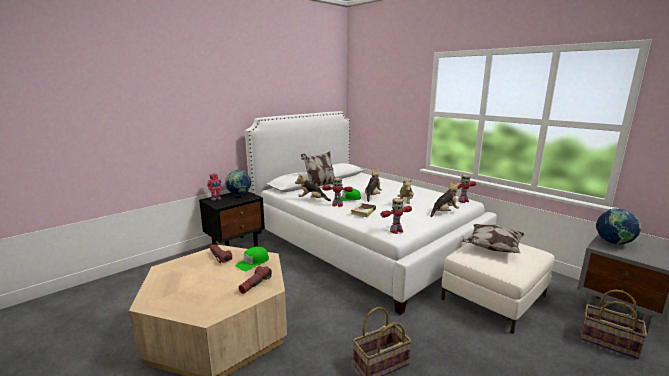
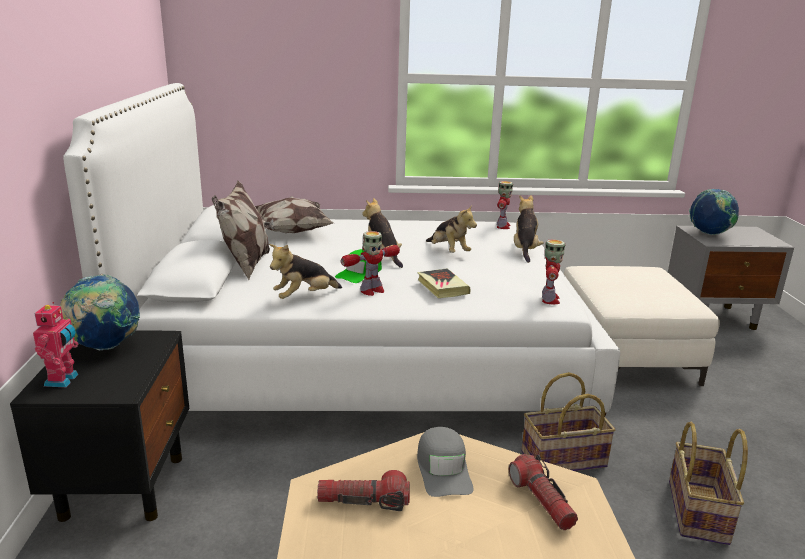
camera: 50 degrees left, 5 degrees up
(253, 262) = (443, 469): green cap -> grey cap
(492, 248) = (623, 283): pillow -> pillow (291, 232)
(608, 342) = (754, 350): basket -> basket (563, 460)

